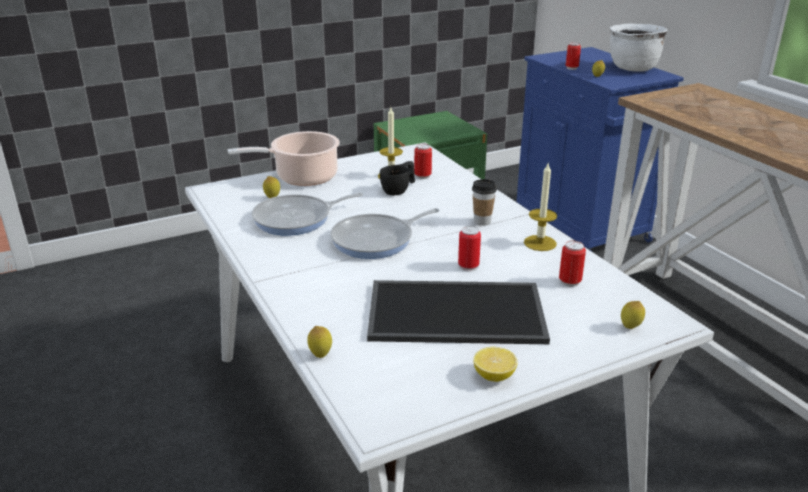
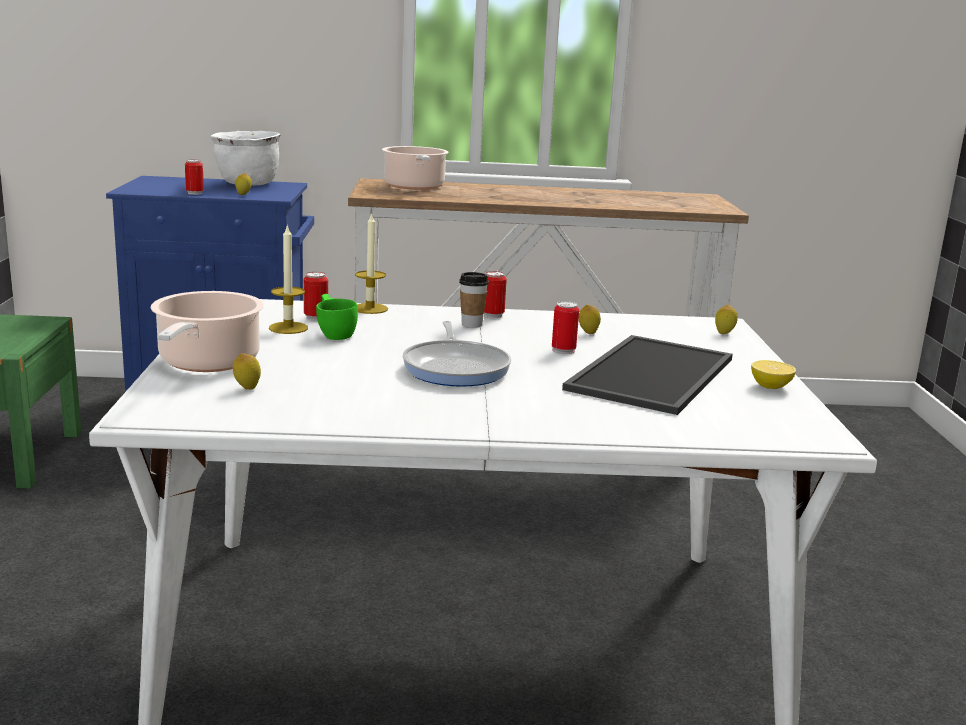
camera: 65 degrees left, 10 degrees down
(297, 219) = (340, 389): frying pan -> none
(320, 355) = (689, 437): lemon -> lemon (588, 333)
(399, 189) = (335, 333): black cup -> green cup
(540, 243) = (546, 319): candle -> candle (370, 308)
(569, 282) = (632, 329): can -> can (492, 315)
(709, 102) = (415, 187): none -> cooking pot

